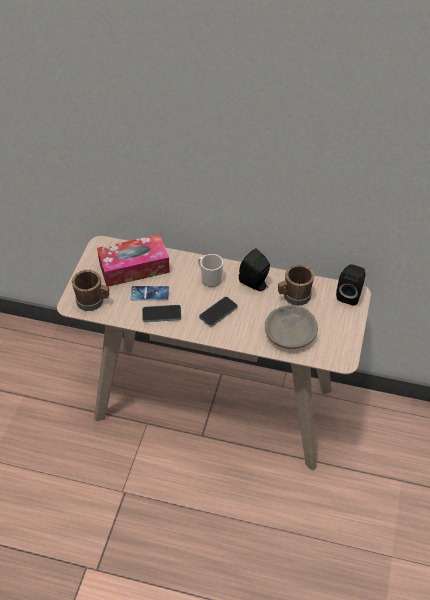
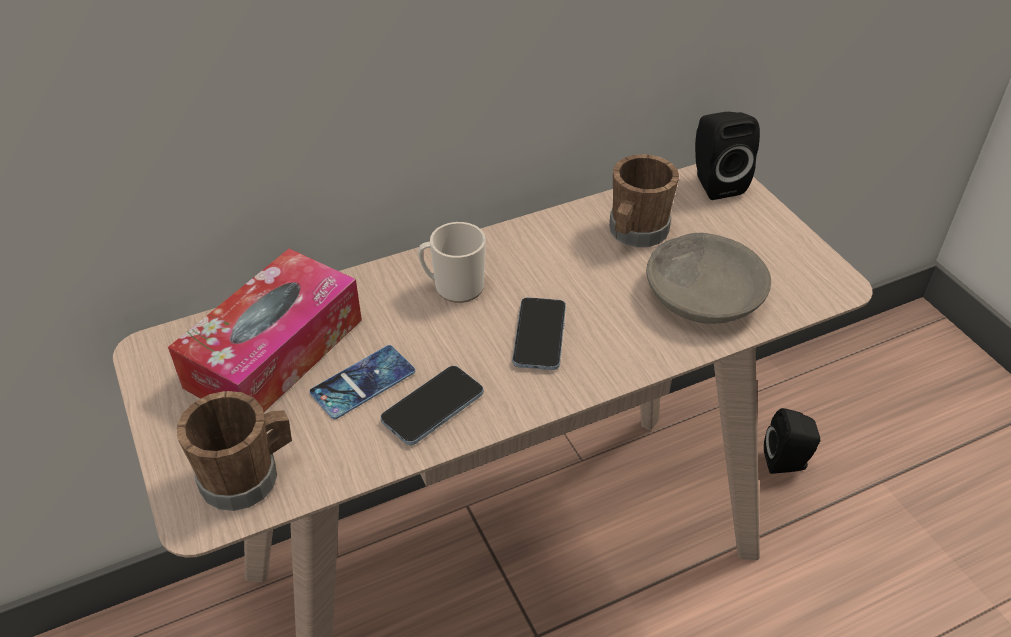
camera: 40 degrees left, 5 degrees down
(255, 284) = (547, 250): black speaker -> black speaker (787, 463)

